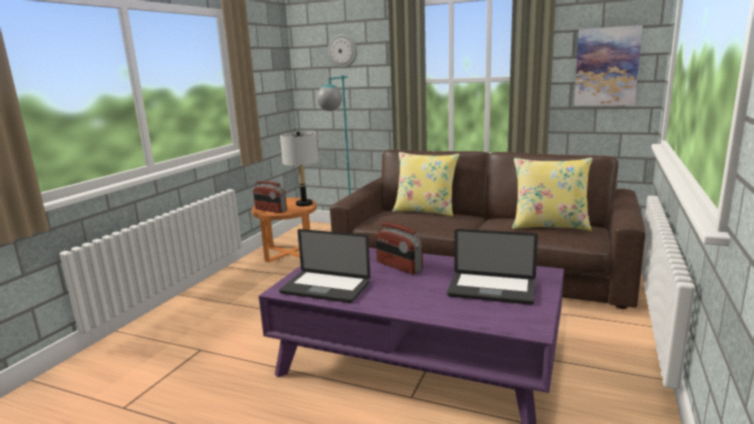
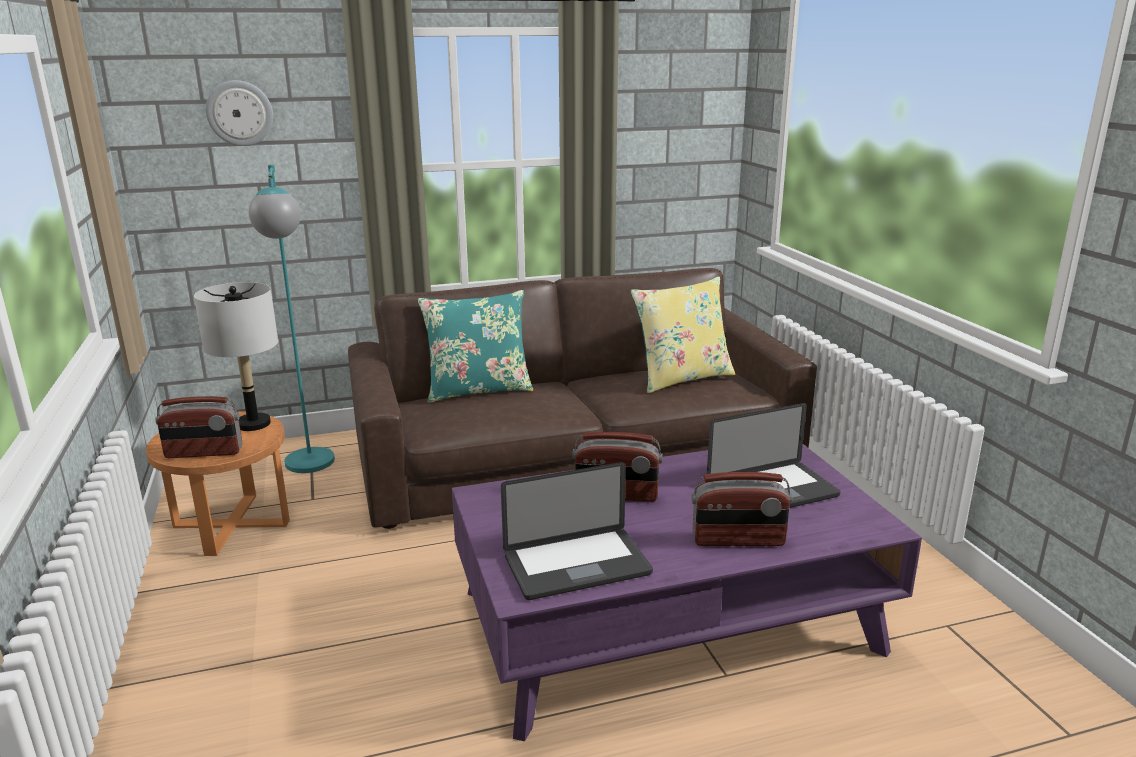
camera: 40 degrees left, 5 degrees up
(424, 305) = (738, 540): none -> radio
(425, 211) = (478, 390): yellow pillow -> turquoise pillow
(606, 67) = (677, 143): picture -> none

